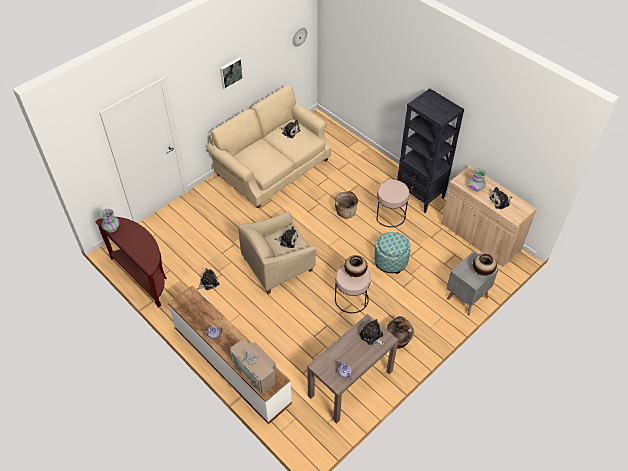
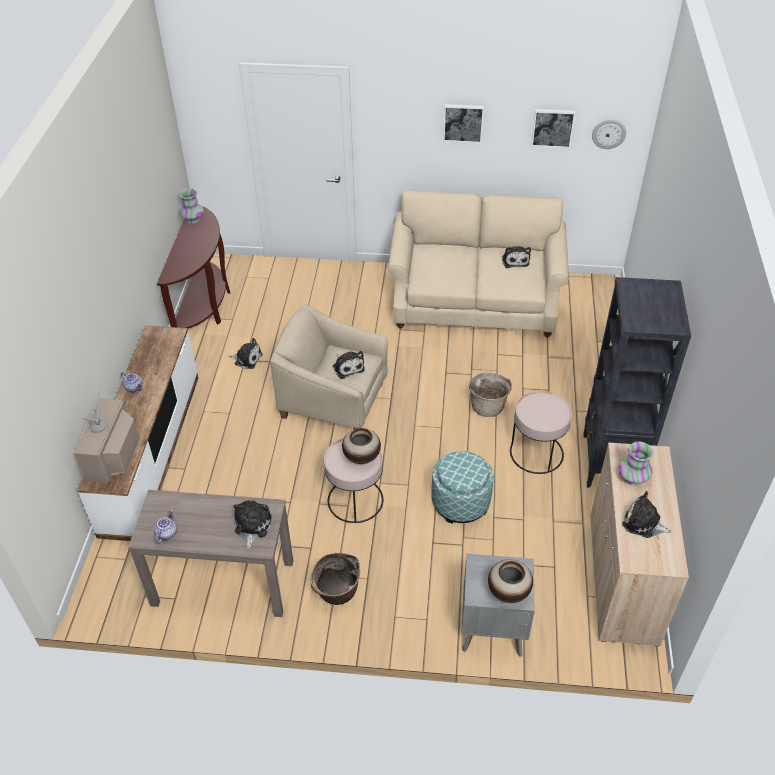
camera: 50 degrees right, 5 degrees down
(273, 49) = (552, 127): none -> picture

